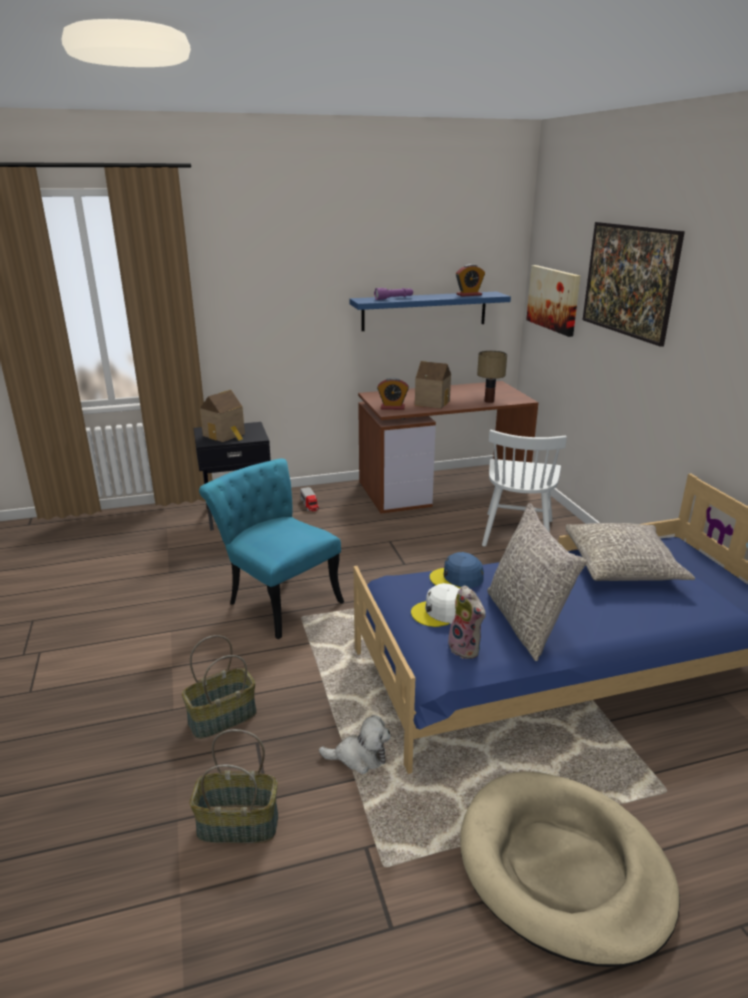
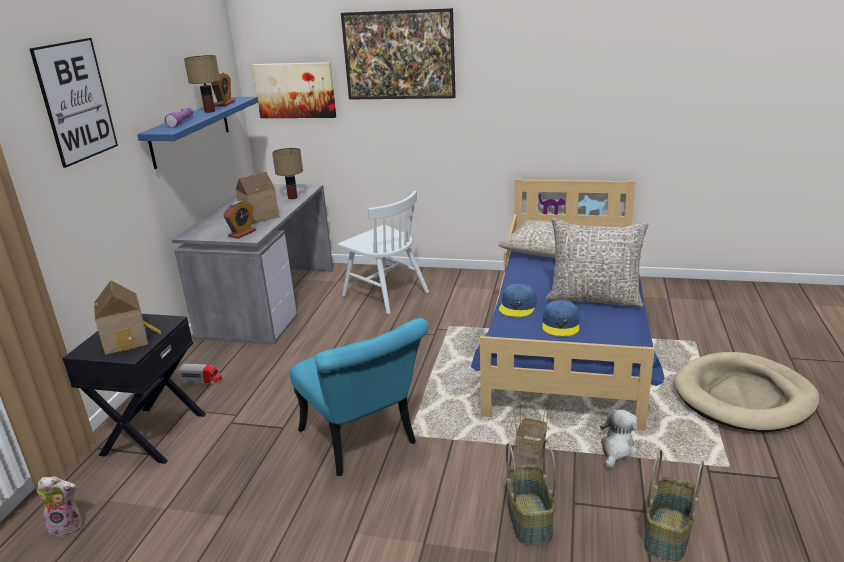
camera: 60 degrees left, 0 degrees up
(277, 599) = (364, 443): turquoise chair -> turquoise chair turned 105 degrees counterclockwise
(287, 259) = (76, 101): none -> picture
(327, 693) = (530, 446): none -> basket
(437, 297) = (209, 111): none -> table lamp
(440, 612) = (561, 324): white cap -> blue cap
(442, 487) = (269, 301): brown desk -> grey desk
(466, 648) = (612, 327): plush toy -> plush toy (68, 526)

